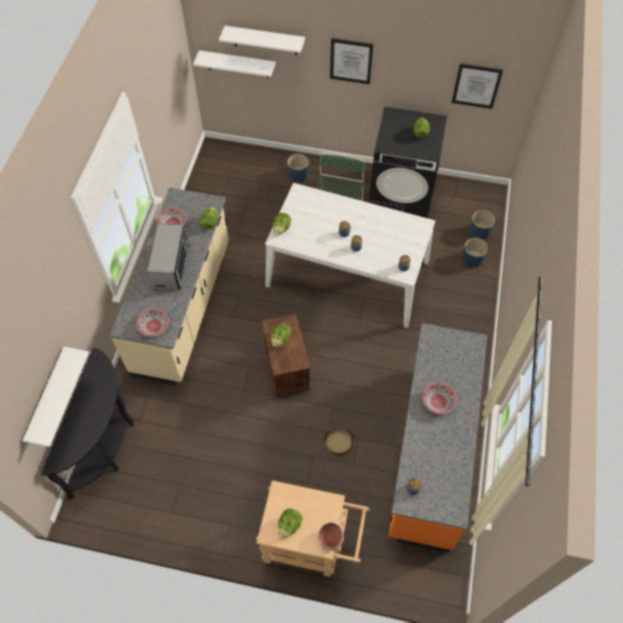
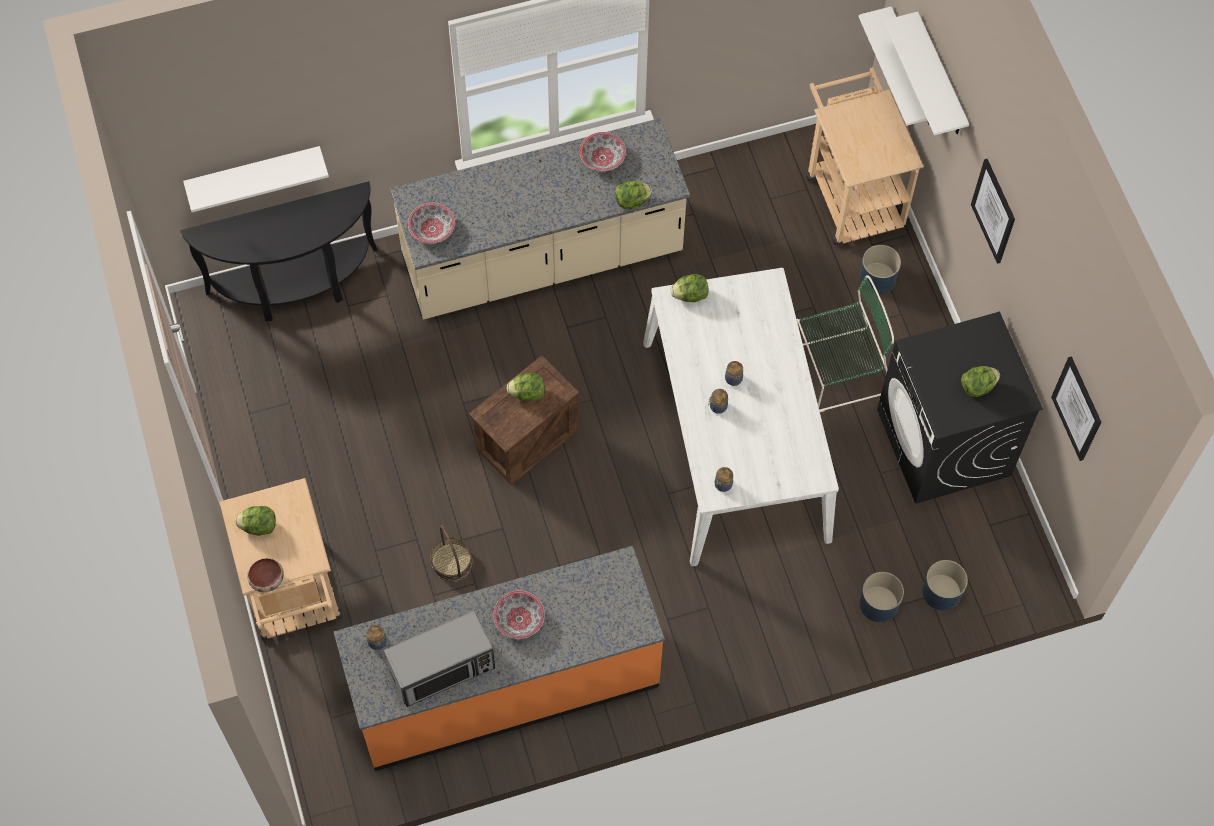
camera: 60 degrees right, 5 degrees up
(171, 265) = (535, 195): microwave -> microwave (442, 668)
(245, 162) = (851, 193): none -> beige cart

